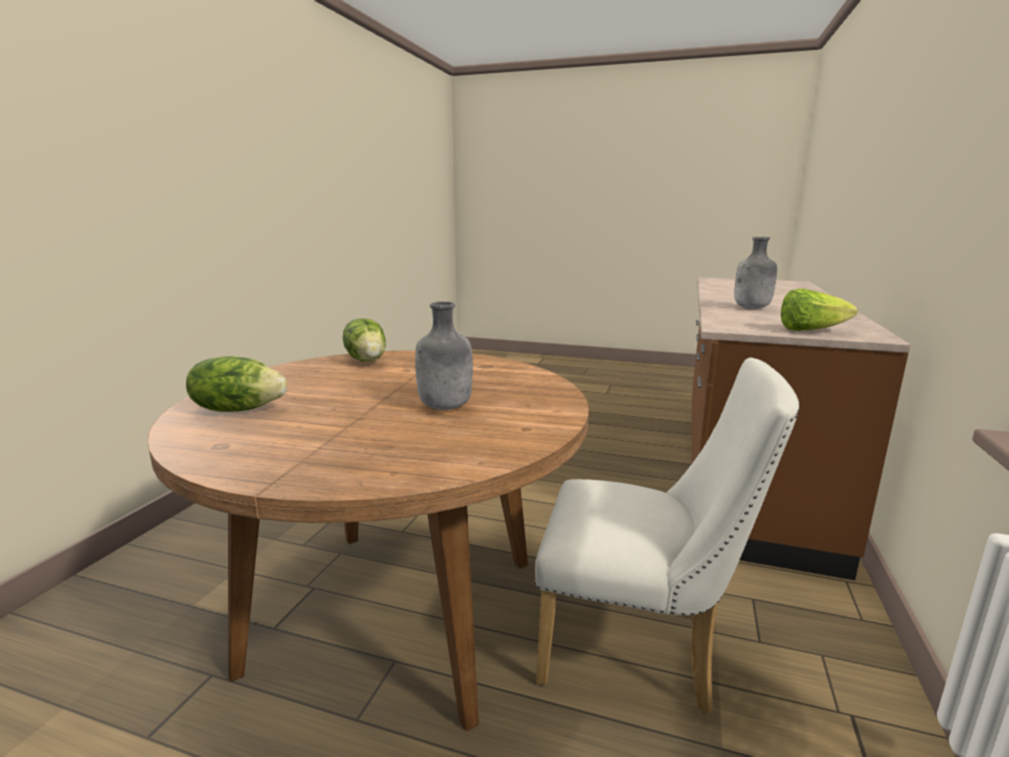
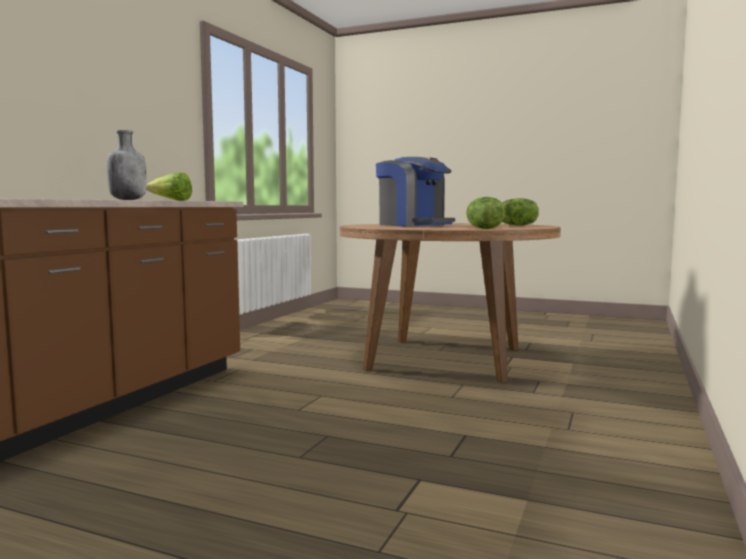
camera: 175 degrees left, 10 degrees down
(445, 407) = (414, 225): grey bottle -> coffee machine
(641, 648) = (315, 349): white chair -> none

